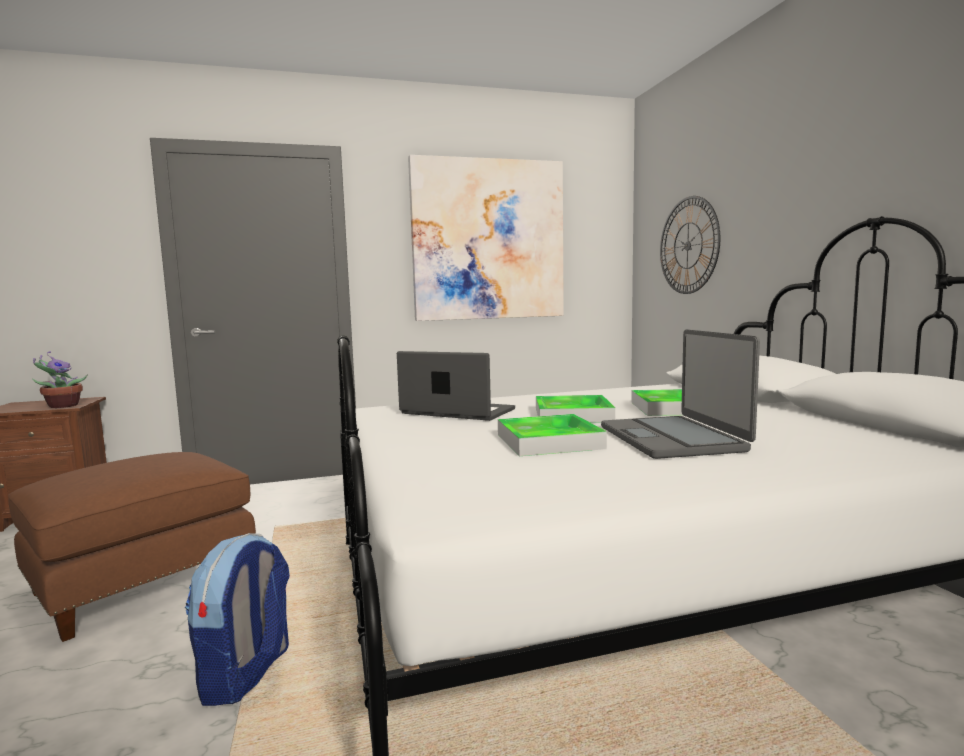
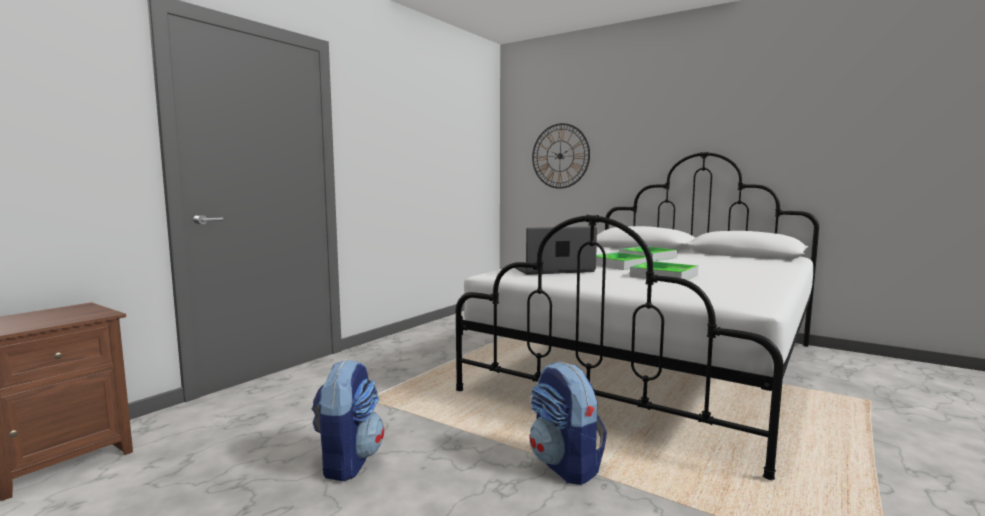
camera: 40 degrees left, 0 degrees up
(61, 406) = (86, 315): potted plant -> none
(144, 581) = (348, 461): brown ottoman -> backpack
(488, 240) = (426, 140): picture -> none
(672, 438) = (702, 268): laptop -> none

